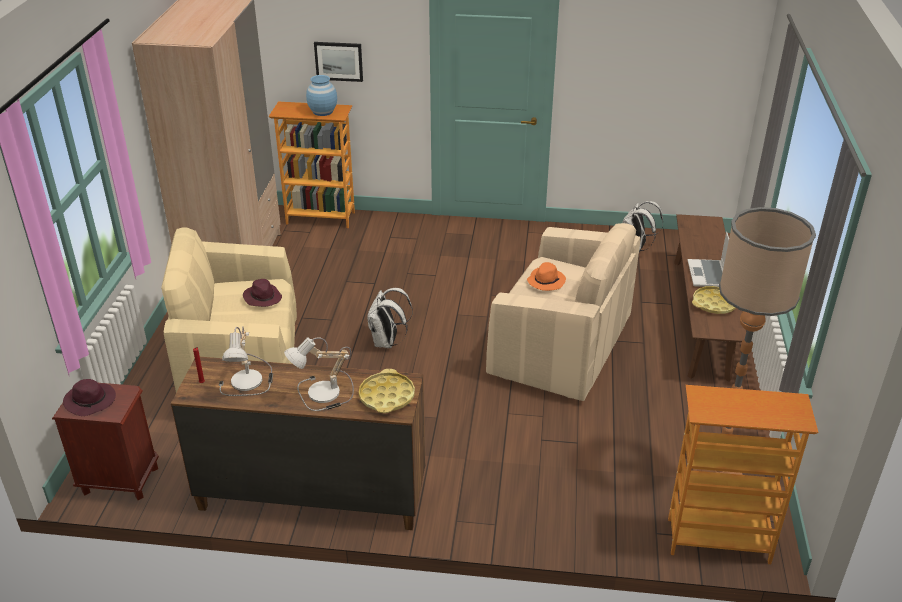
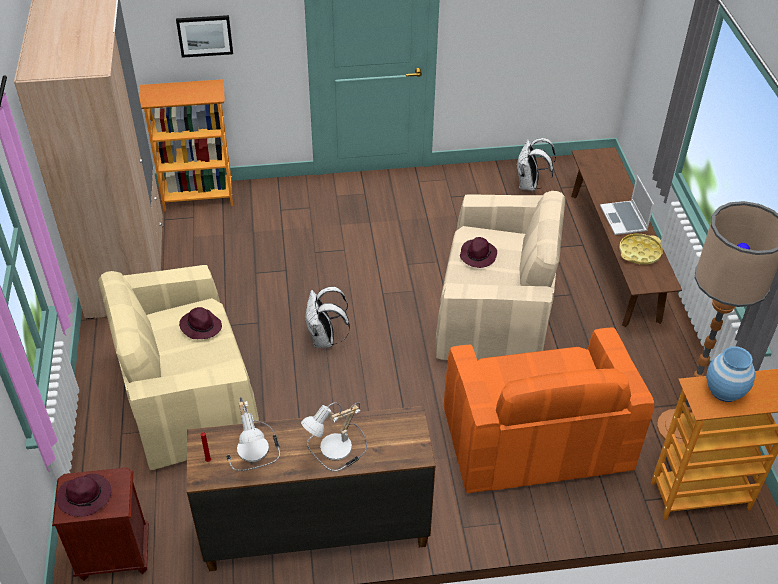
camera: 15 degrees left, 10 degrees up
(322, 111) = (195, 93): blue vase -> blue vase (724, 391)
(386, 396) = (399, 439): yellow tray -> none
(546, 281) = (477, 255): orange hat -> purple hat
(559, 459) = (535, 440): none -> orange armchair

